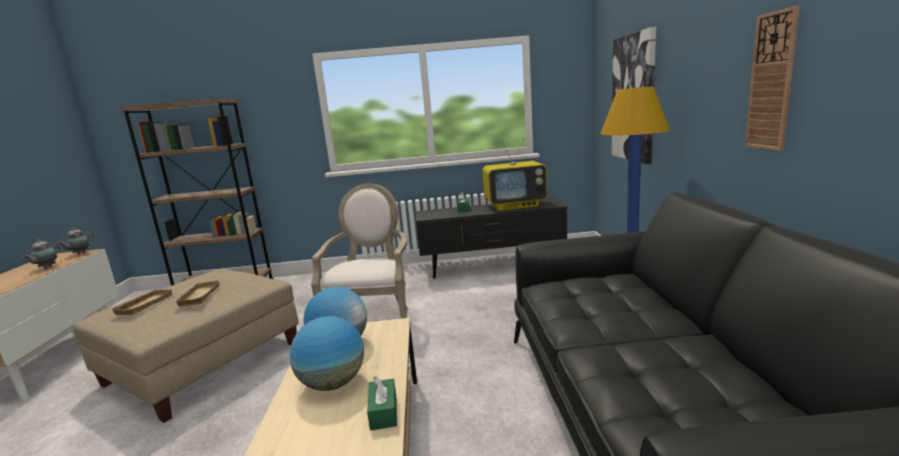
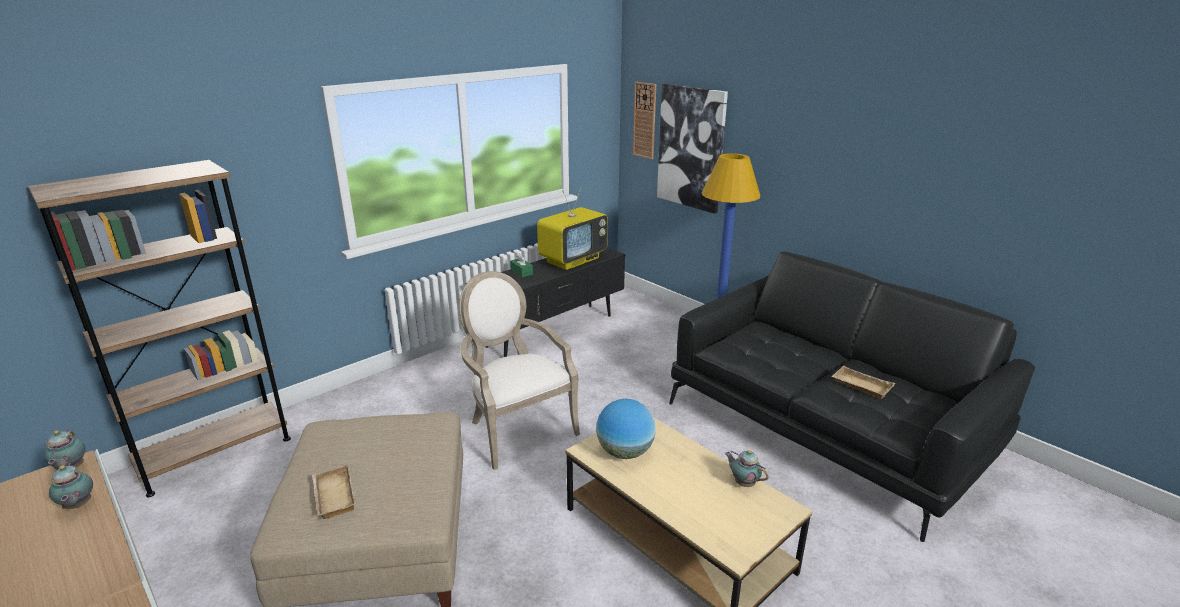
camera: 40 degrees left, 10 degrees up
(197, 296) = (391, 461): beige tray -> beige tray (860, 386)
(332, 383) = (676, 482): globe -> none
(383, 412) = (743, 483): green tissue box -> teapot
(772, 82) = (857, 174): wall clock -> wall clock (645, 120)

